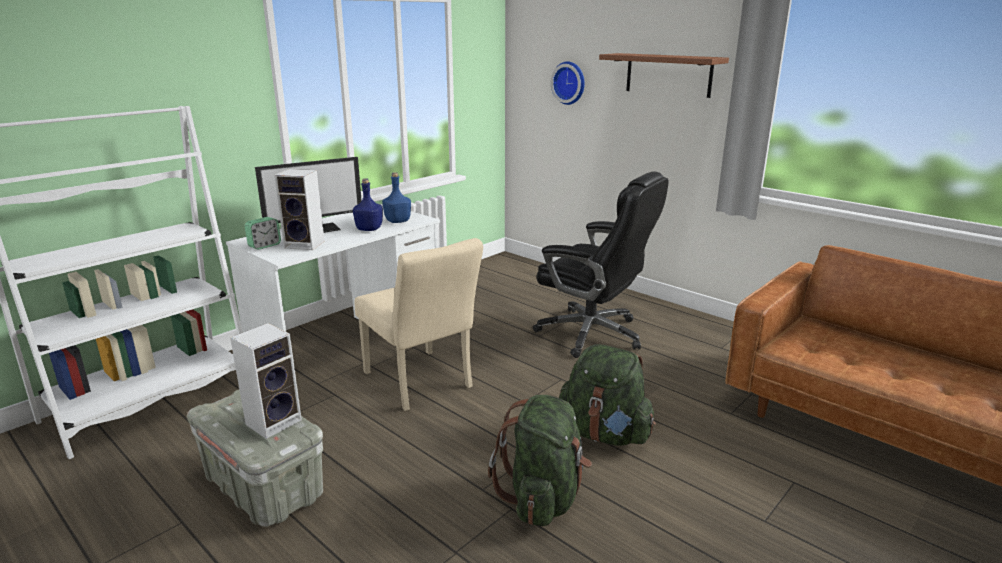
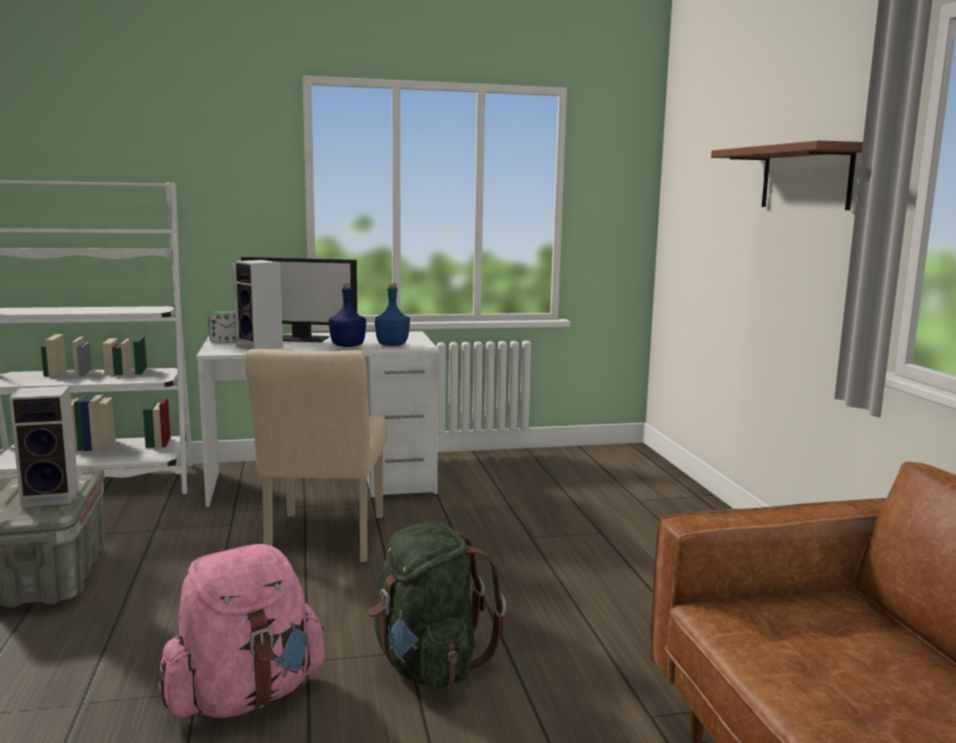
camera: 35 degrees right, 10 degrees down
(543, 497) = (245, 696): green backpack -> pink backpack
(569, 83) = (711, 200): wall clock -> none
(593, 334) = (607, 556): black office chair -> none

